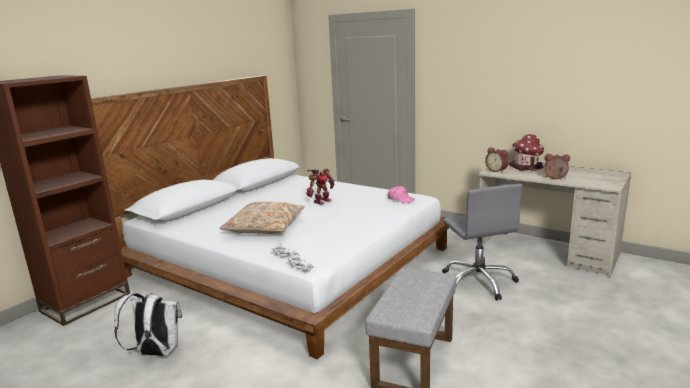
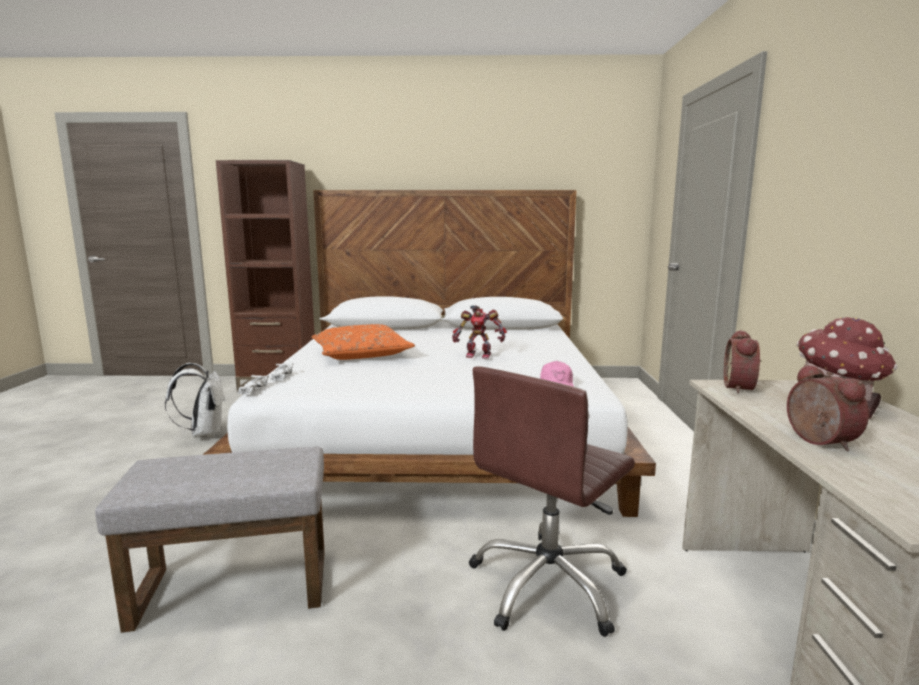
camera: 55 degrees right, 5 degrees down
(264, 227) = (361, 354): beige pillow -> orange pillow
(478, 282) = (548, 585): grey office chair -> brown office chair

